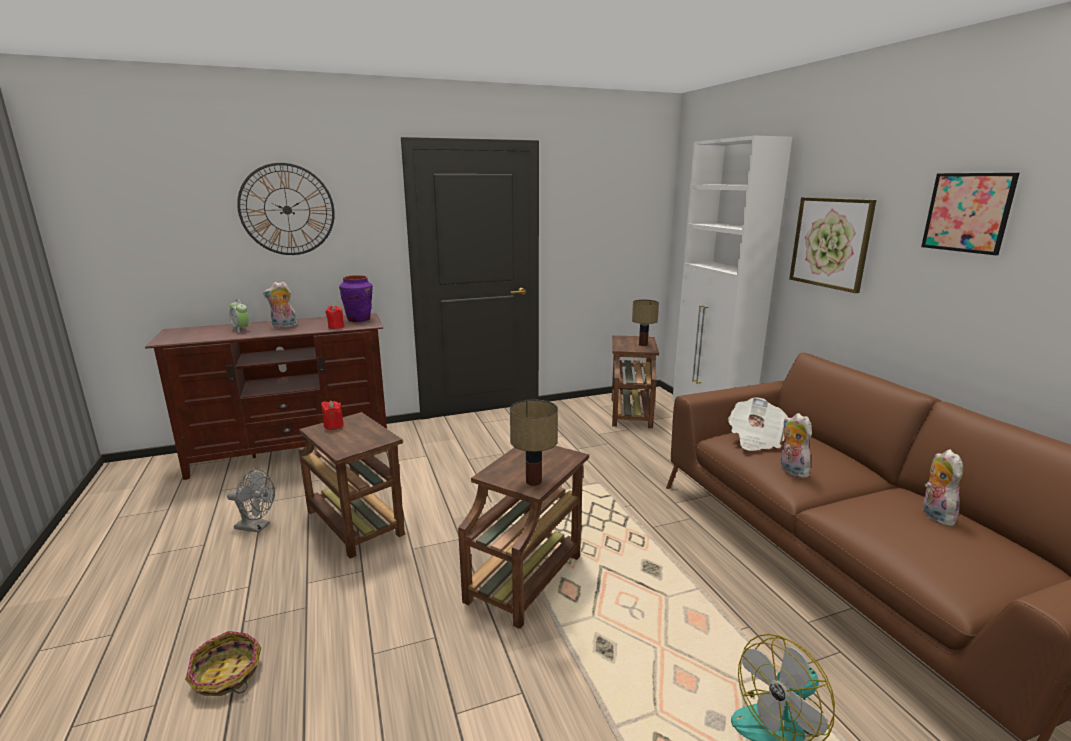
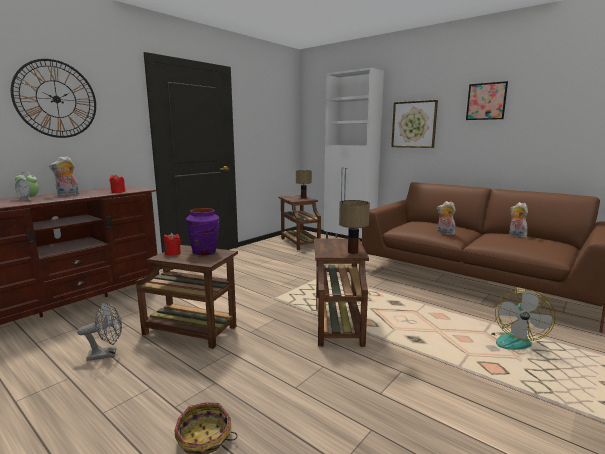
camera: 30 degrees left, 5 degrees down
(359, 319) = (127, 188): purple vase -> purple vase (204, 252)
(755, 439) = (414, 225): newspaper -> none

